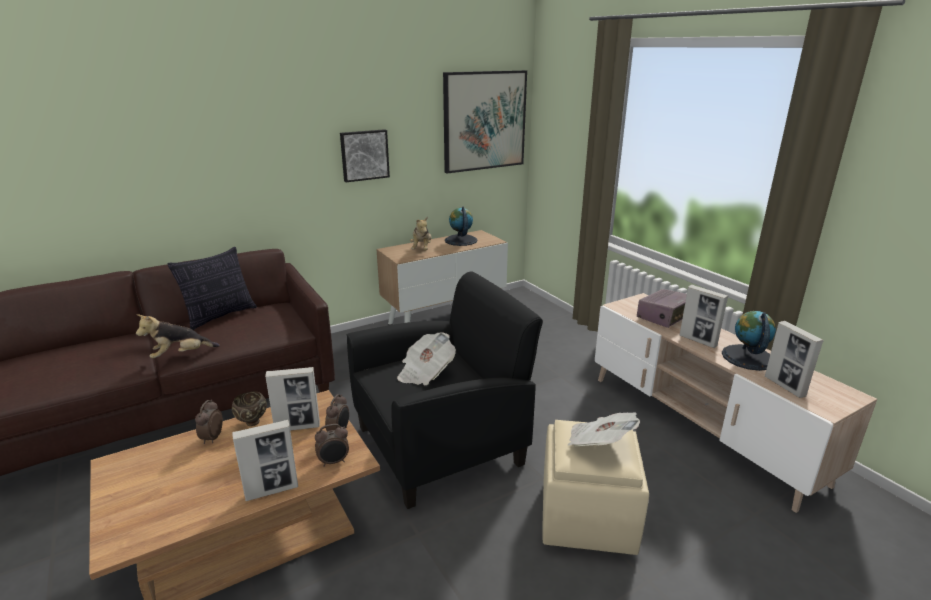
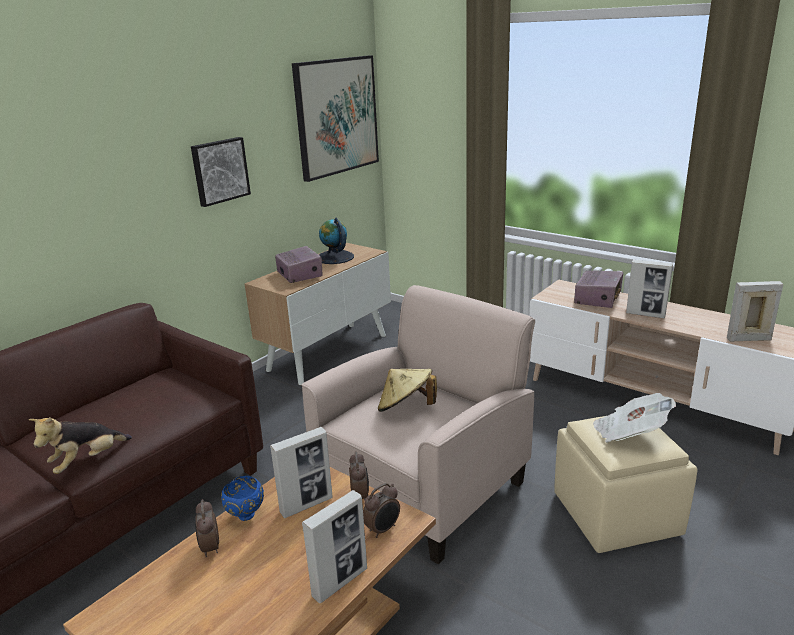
camera: 20 degrees left, 0 degrees up
(220, 316) = (101, 402): pillow -> none
(252, 423) = (245, 516): brown bowl -> blue bowl
(422, 249) = (300, 274): plush toy -> radio
(425, 372) = (406, 408): newspaper -> beige hat
(441, 445) = (424, 487): black armchair -> beige armchair
(748, 357) = (698, 320): globe -> none
(784, 386) = (748, 339): picture frame -> picture frame turned 135 degrees clockwise

